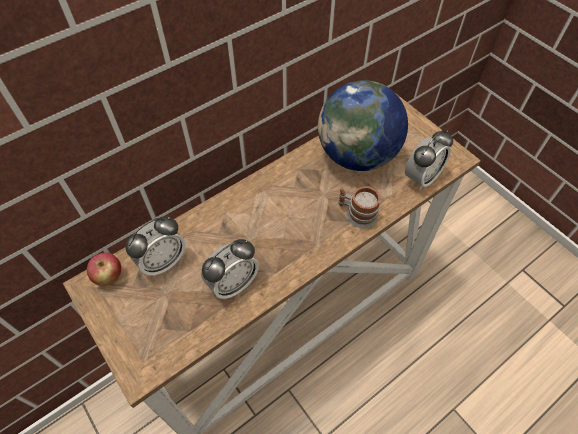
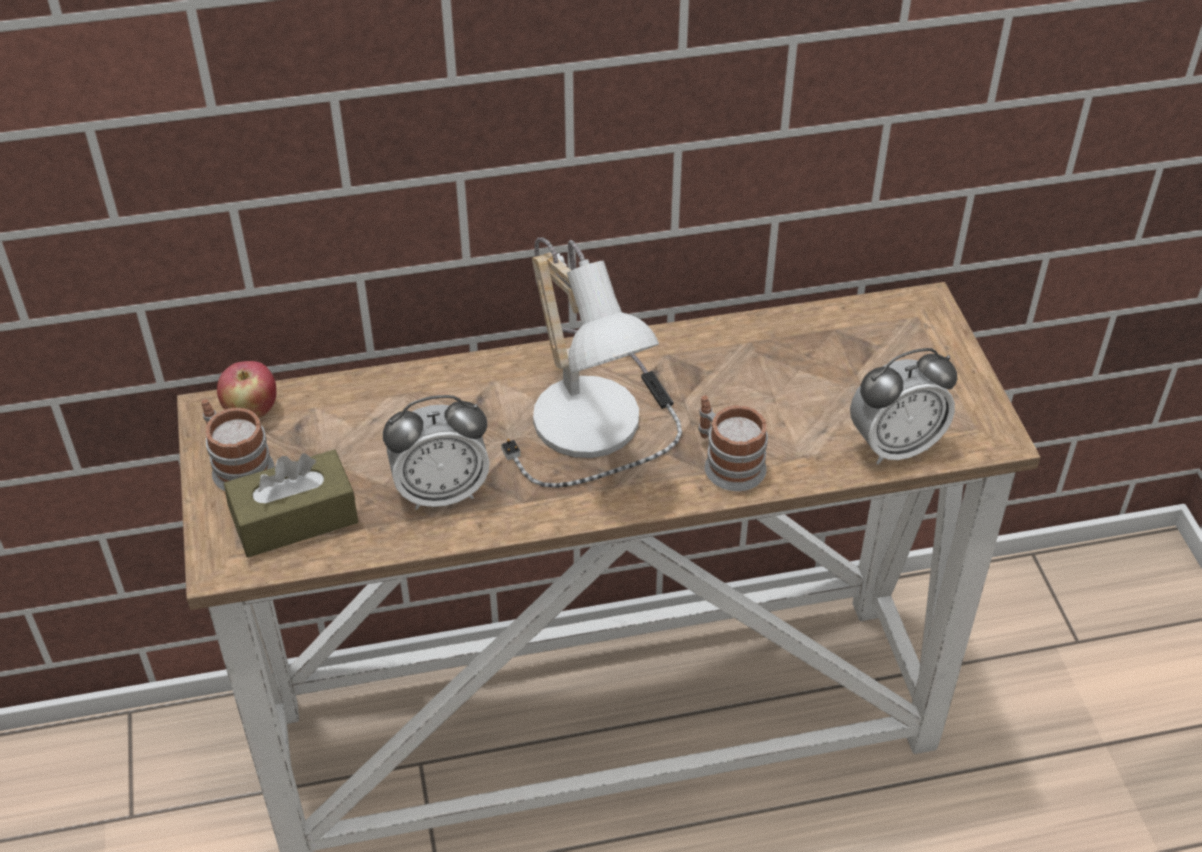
camera: 25 degrees right, 10 degrees down
(117, 312) = (237, 465): none -> mug
(163, 261) = (347, 419): alarm clock -> none
(165, 331) = (295, 519): none -> brown tissue box
(287, 214) = (599, 420): none -> table lamp
(357, 155) = (793, 368): globe -> none

